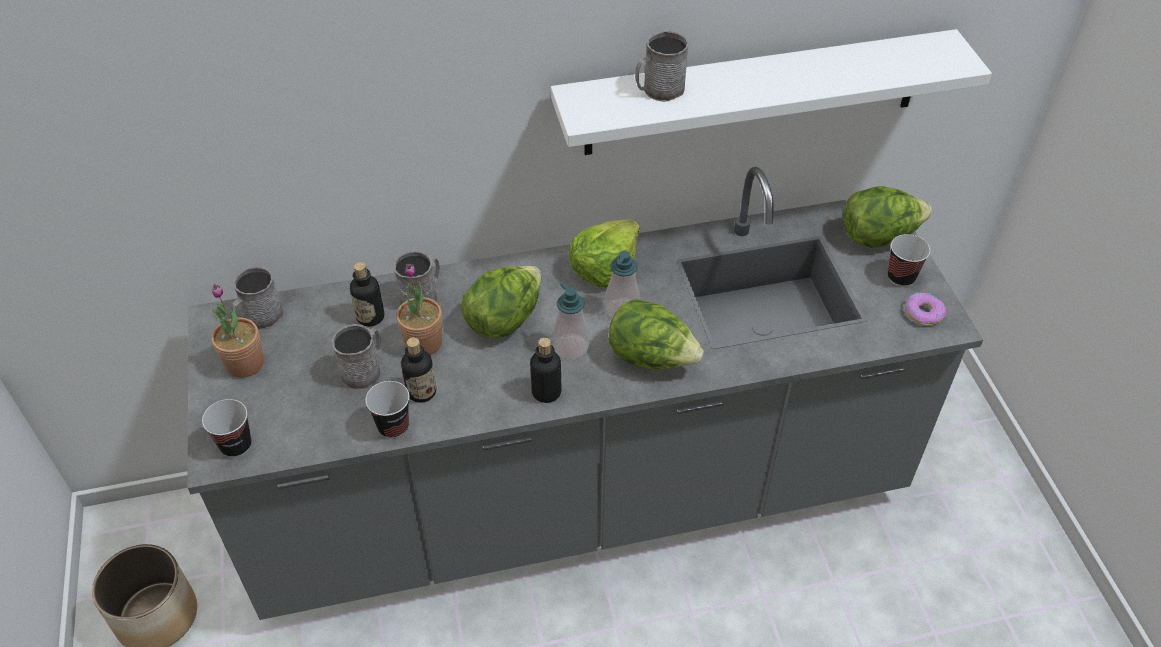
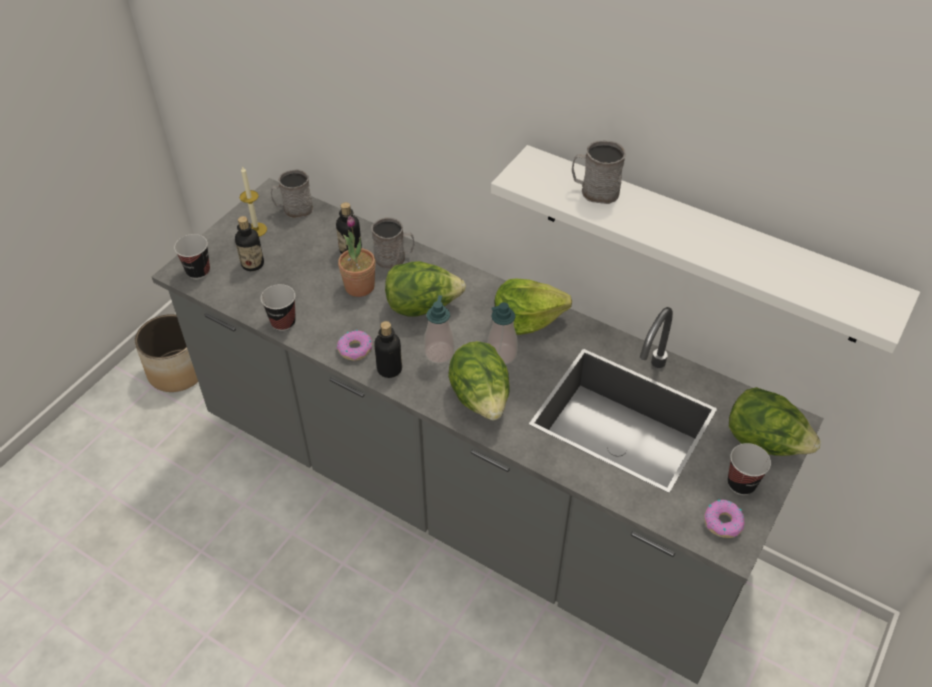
camera: 45 degrees right, 0 degrees up
(245, 363) = (256, 230): potted plant -> candle
(364, 369) = (309, 278): grey mug -> none
(421, 392) = (322, 314): bottle -> bottle (252, 264)
(494, 398) = (355, 349): none -> donut

